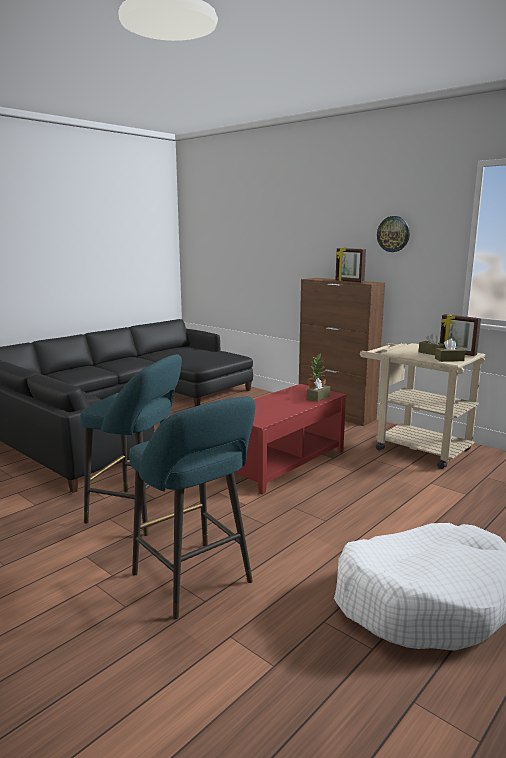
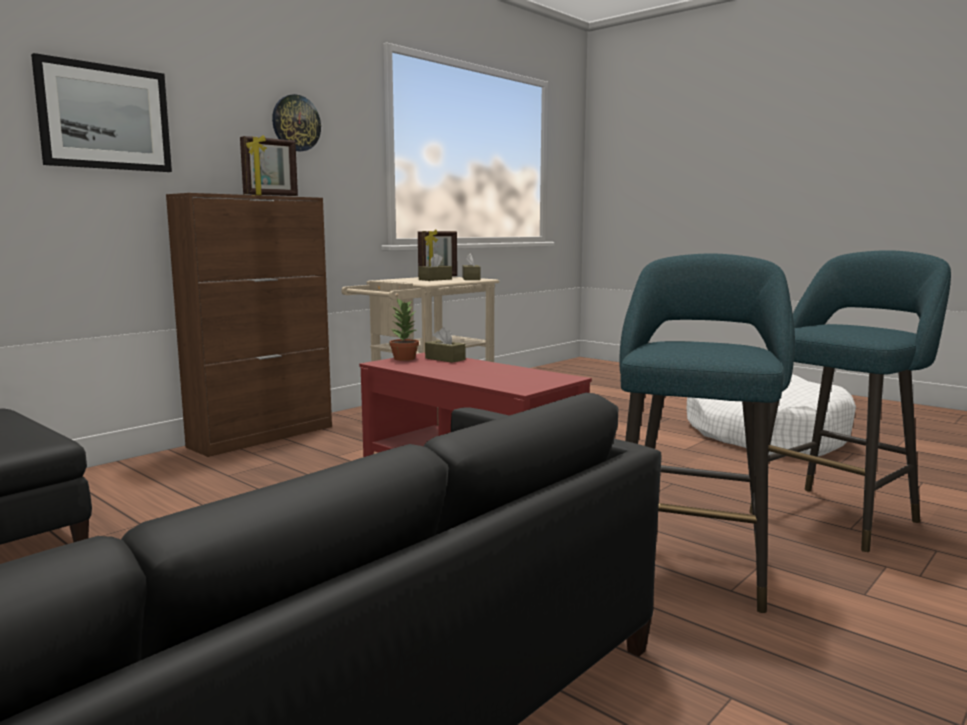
camera: 90 degrees left, 5 degrees down
(299, 241) = (105, 117): none -> picture

